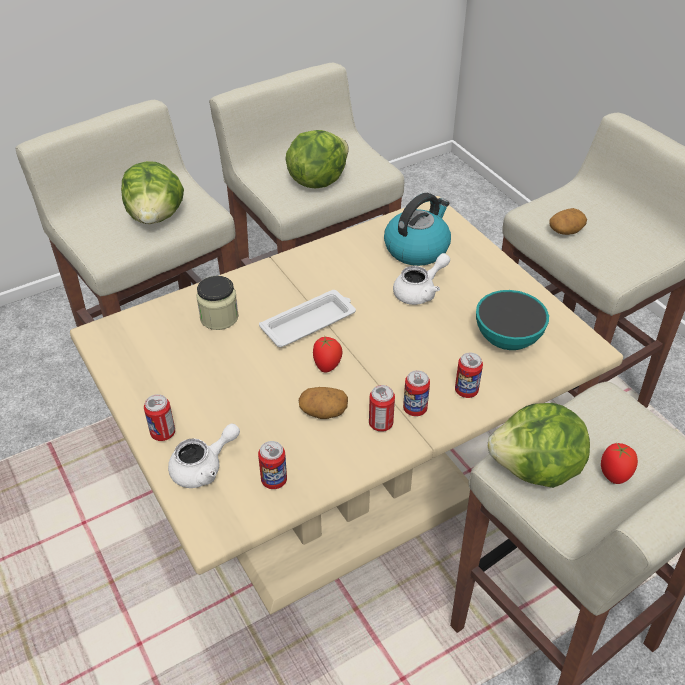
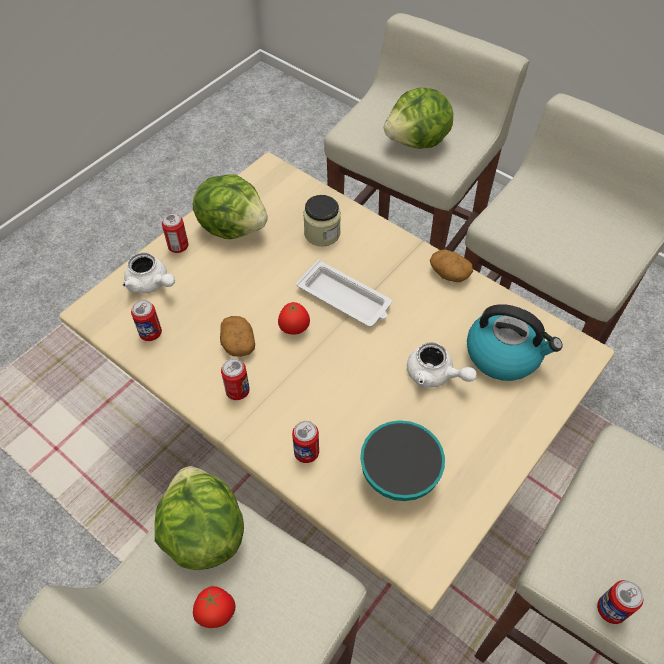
camera: 70 degrees right, 10 degrees up
(317, 180) = (549, 233): lettuce -> lettuce (233, 226)
(415, 409) = (266, 414): can -> can (611, 609)
(566, 231) = (613, 496): potato -> potato (449, 273)

